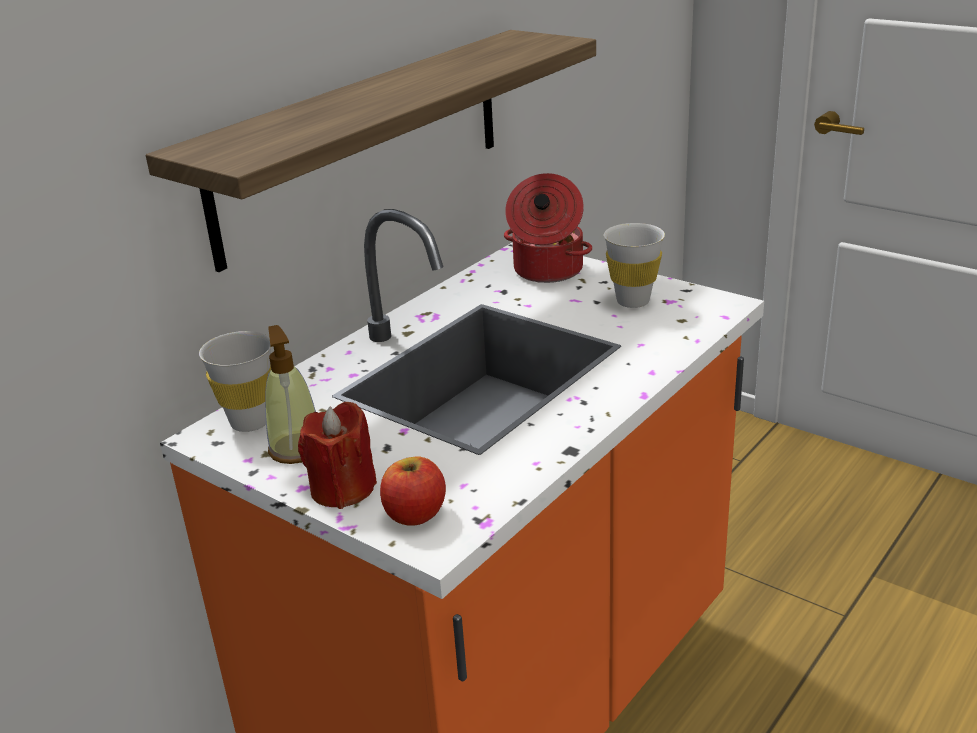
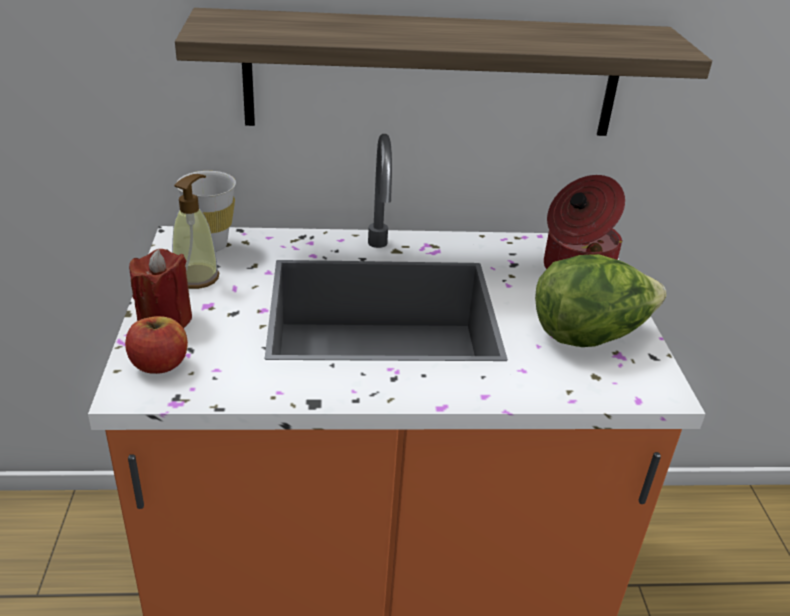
camera: 45 degrees right, 5 degrees up
(633, 301) = (589, 335): white cup -> lettuce

